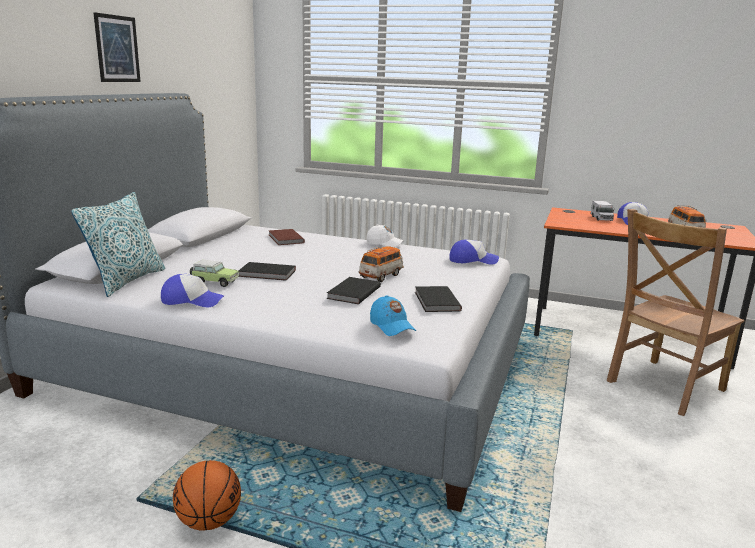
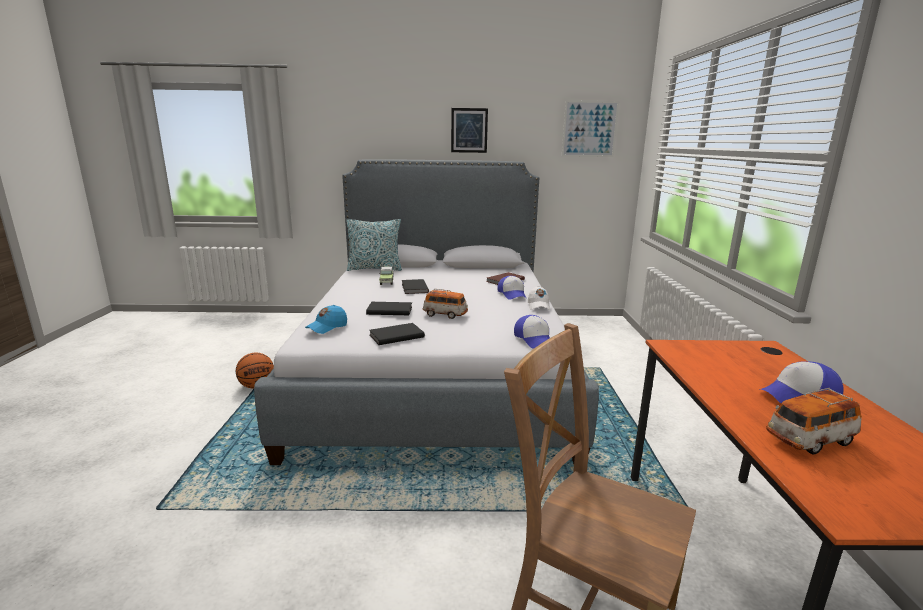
camera: 70 degrees right, 0 degrees up
(192, 300) = (352, 283): cap -> cap (512, 294)
(220, 52) = (589, 129): none -> picture
(601, 218) = (767, 371): toy truck -> none

